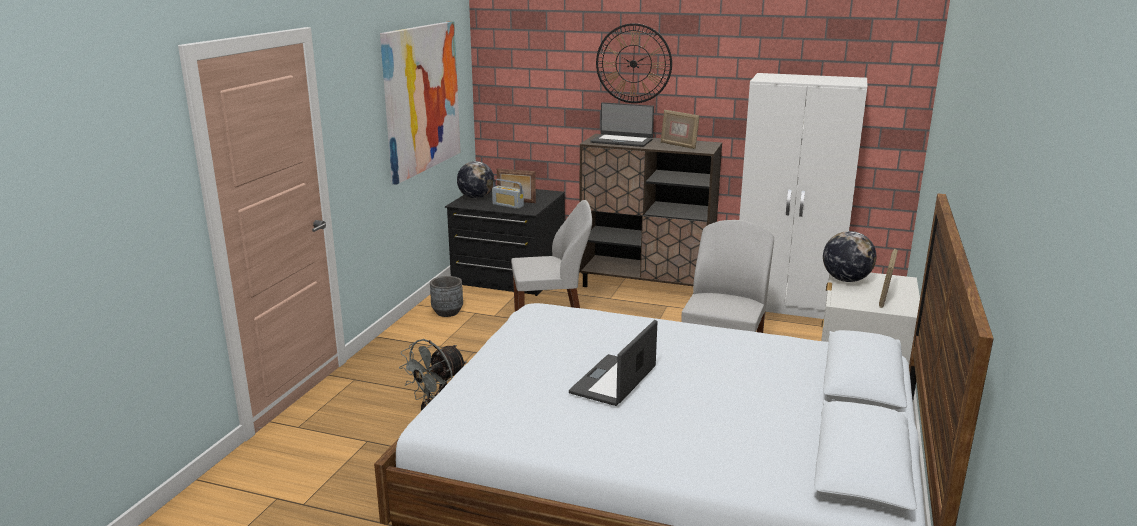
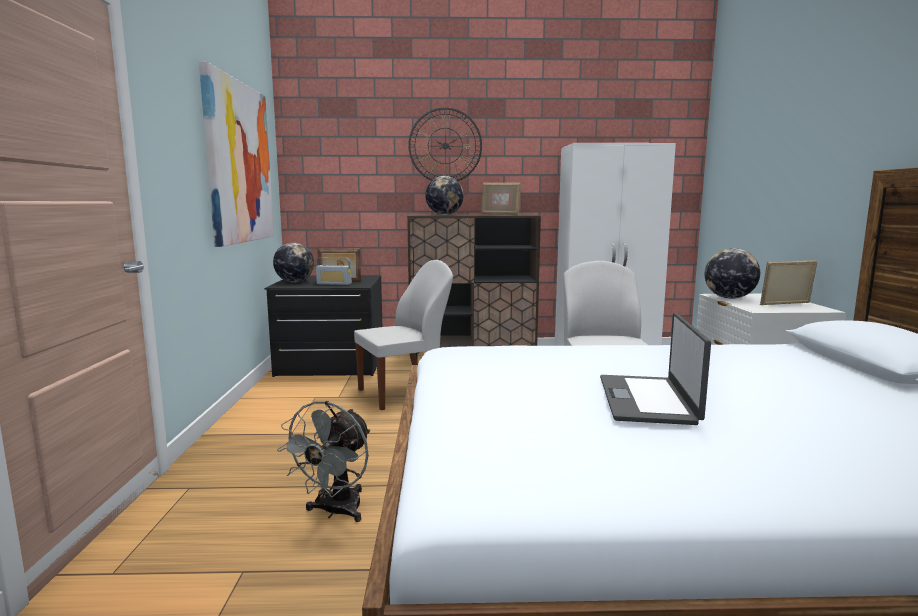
camera: 20 degrees left, 10 degrees down
(447, 312) = (282, 400): grey planter -> none
(622, 141) = (444, 214): laptop -> globe
(885, 298) = (786, 304): picture frame -> picture frame turned 75 degrees clockwise

